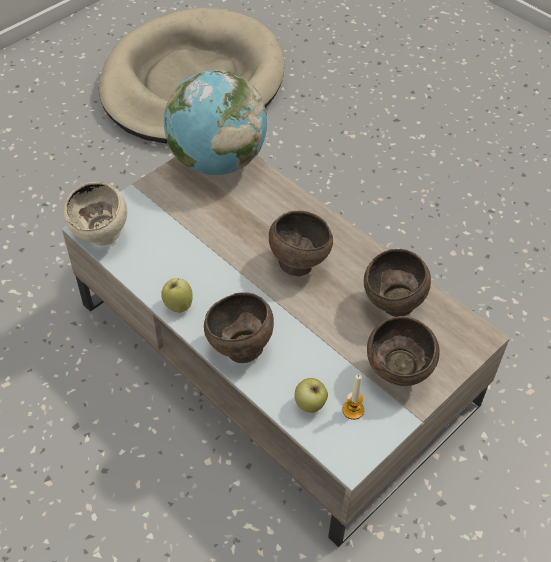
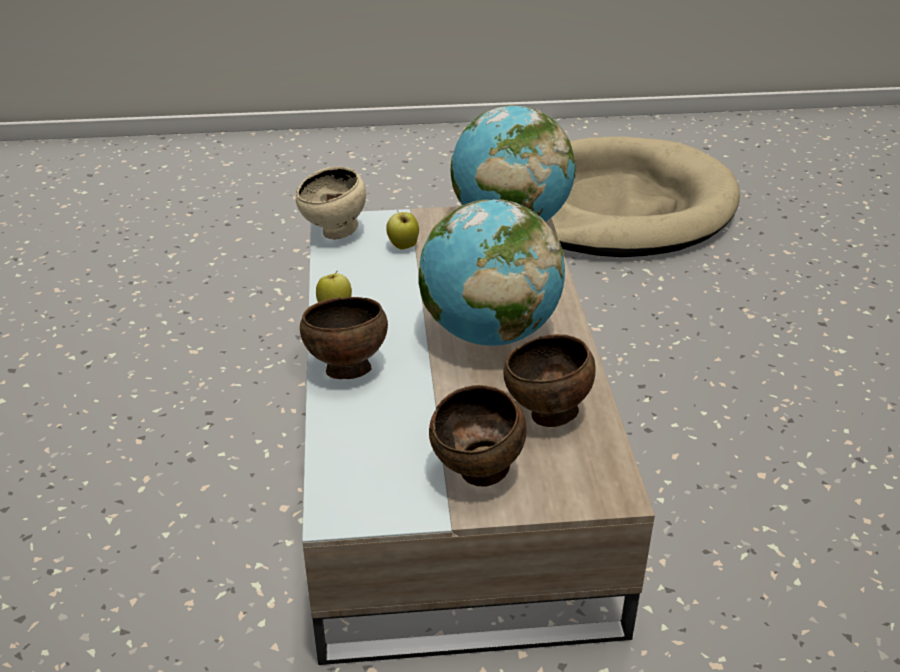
camera: 40 degrees right, 15 degrees down
(298, 263) = (489, 332): brown bowl -> globe
(310, 405) = (353, 448): apple -> apple (403, 246)
(353, 410) = (390, 476): candle -> none

